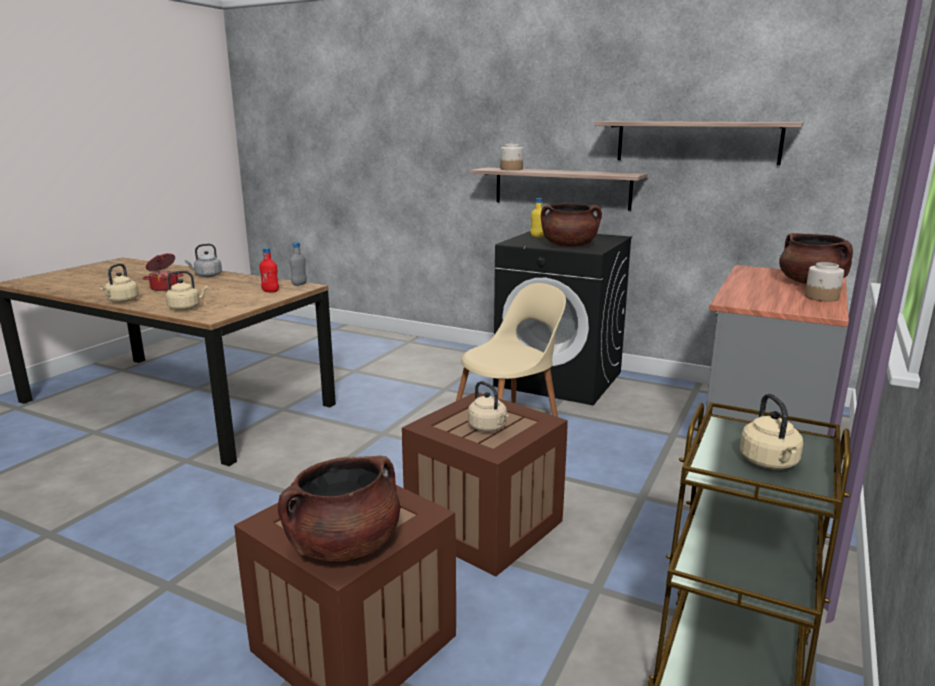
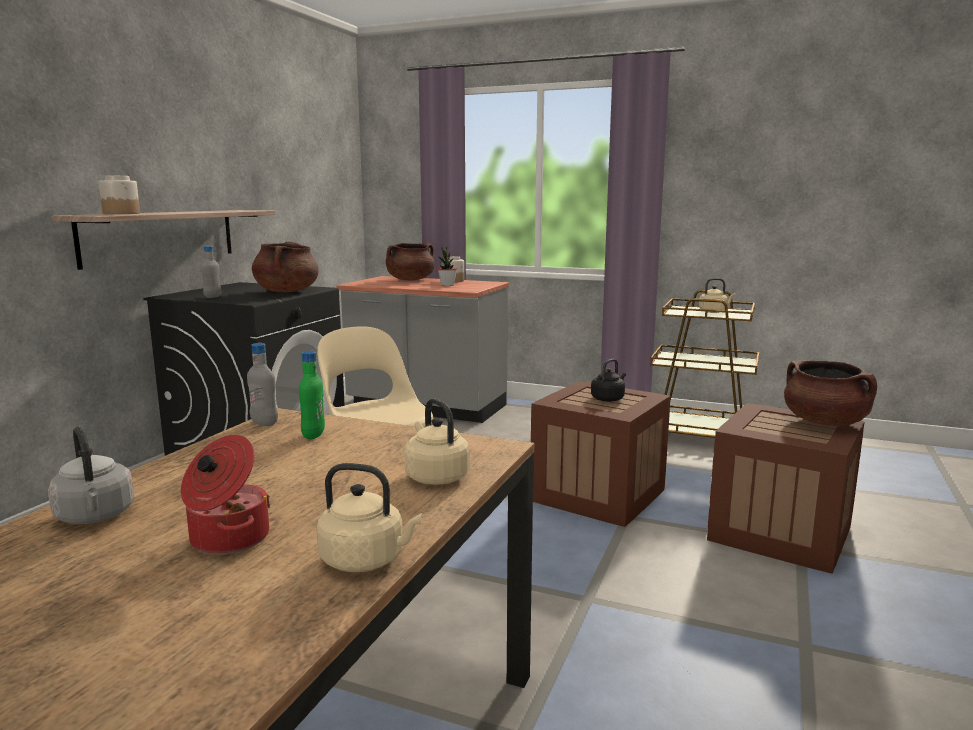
camera: 95 degrees left, 5 degrees down
(270, 291) = (313, 435): red bottle -> green bottle
(488, 428) = (608, 399): beige kettle -> black kettle
(537, 236) = (213, 297): yellow bottle -> grey bottle
(697, 142) = (267, 175): shelf -> none
(770, 295) = (447, 285): none -> potted plant

